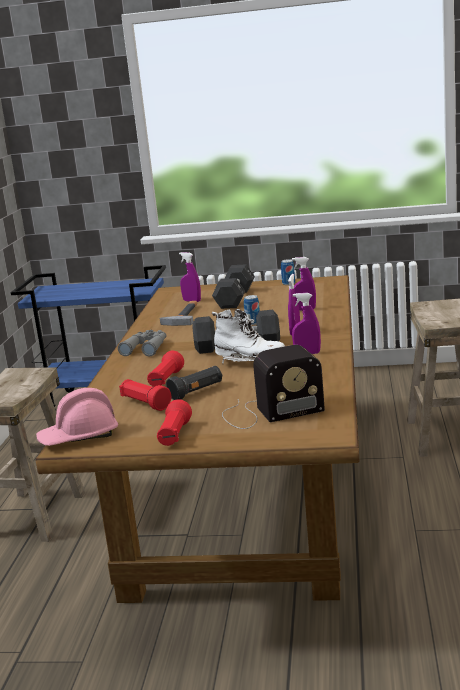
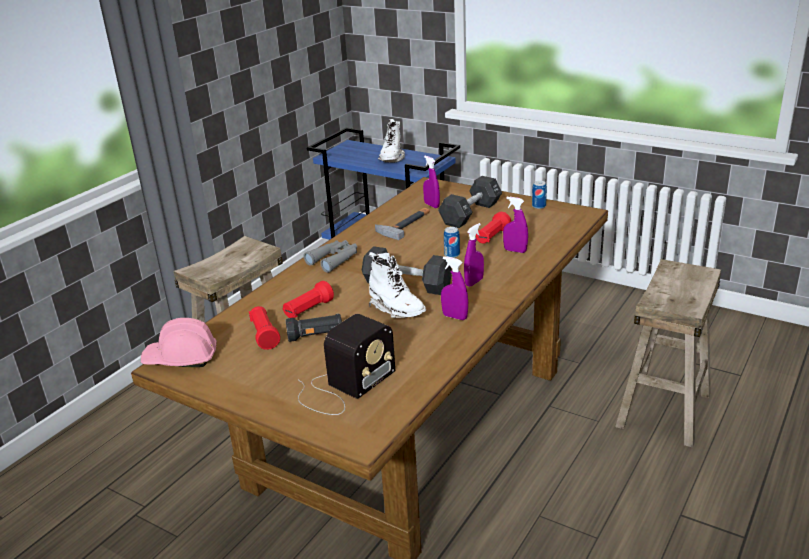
camera: 25 degrees right, 10 degrees up
(102, 289) = (391, 159): none -> white boot
(174, 435) = (246, 386): red flashlight -> red flashlight (492, 237)
(268, 412) = (343, 387): radio -> radio turned 60 degrees counterclockwise

